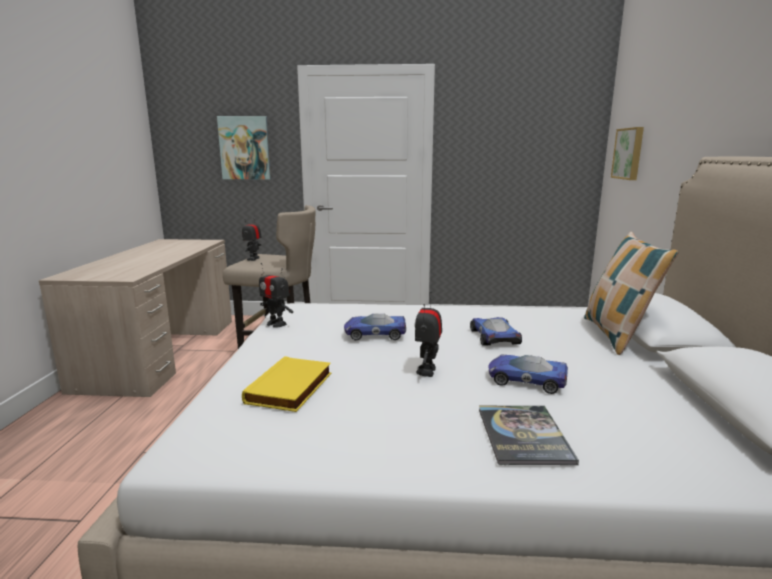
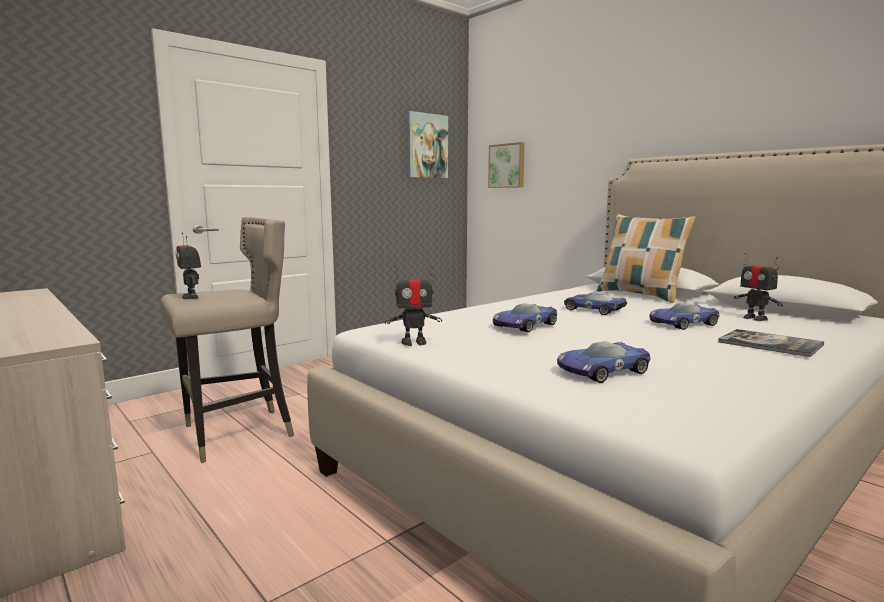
camera: 45 degrees left, 5 degrees down
(245, 148) = (64, 140): picture -> picture (426, 146)
(291, 388) = (600, 370): yellow book -> toy car
(427, 371) = (629, 335): toy robot -> toy robot (754, 318)

